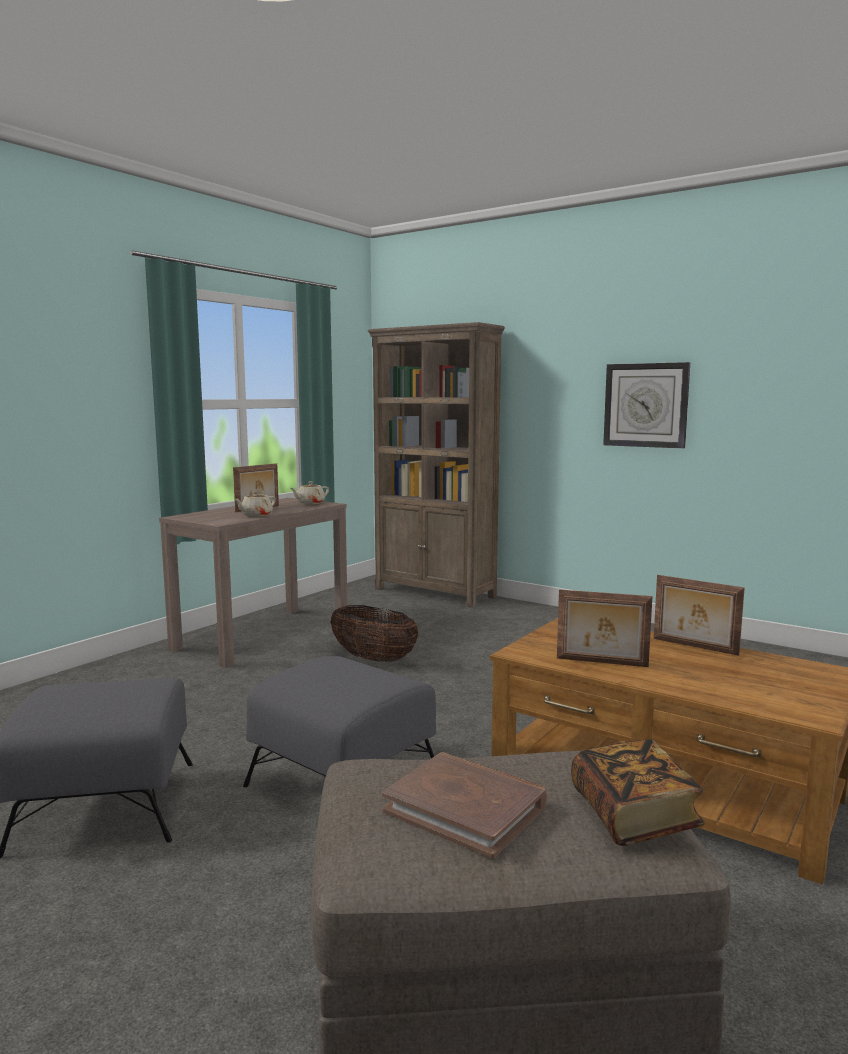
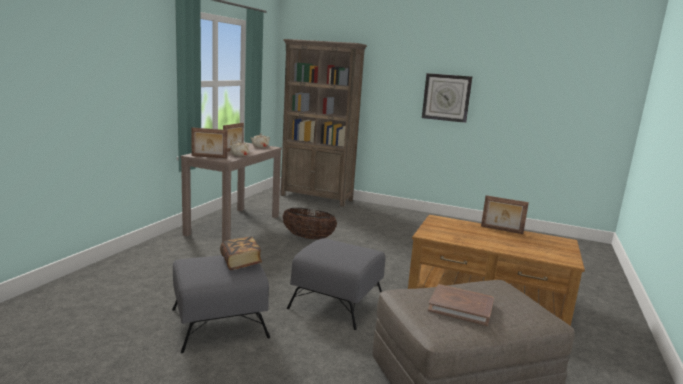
camera: 15 degrees left, 5 degrees up
(601, 663) = (467, 239): picture frame -> picture frame (209, 157)
(633, 816) = (528, 306): book -> book (241, 262)

